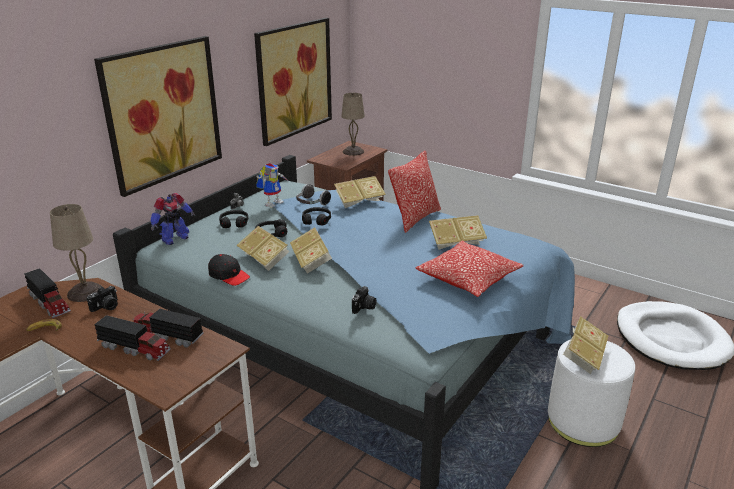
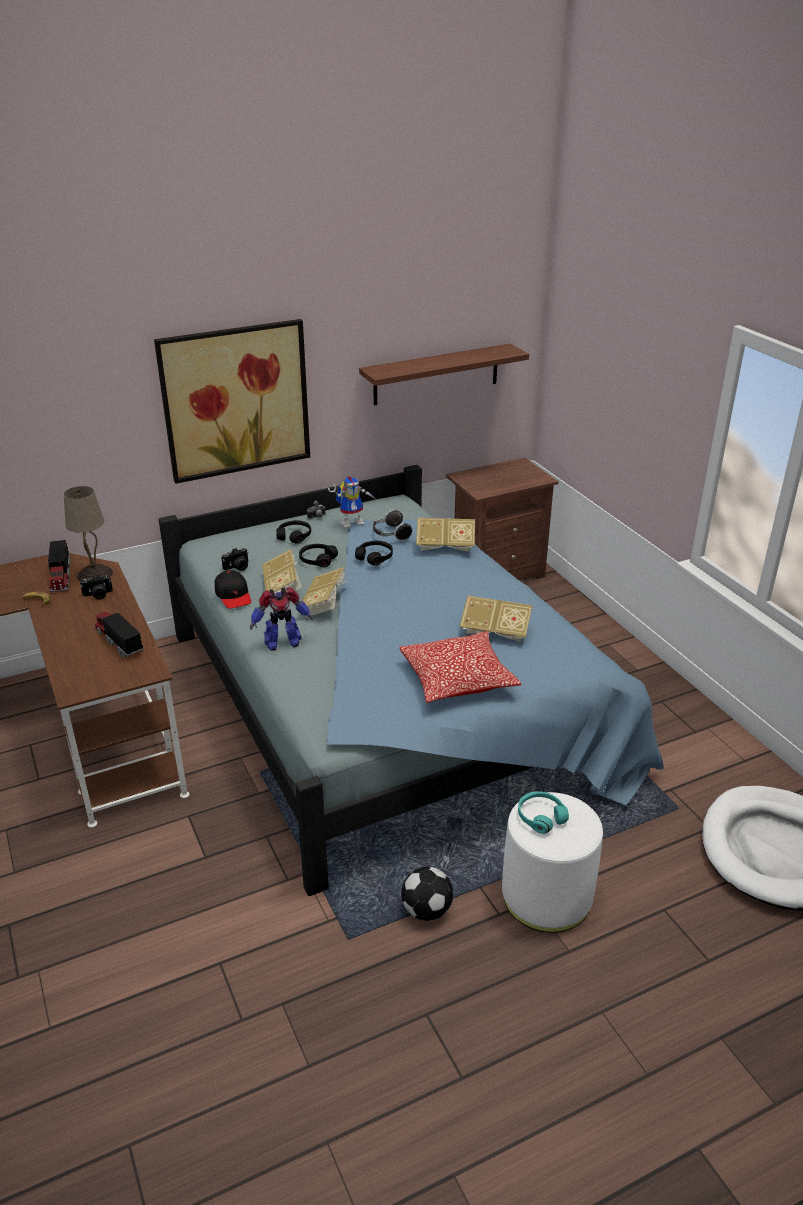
camera: 30 degrees right, 5 degrees up
(135, 348) = (84, 644): toy truck -> none
(174, 239) = (223, 538): toy robot -> toy robot (282, 642)
(294, 80) = (436, 374): picture -> shelf
(353, 151) = (512, 475): beige table lamp -> none
(364, 307) = (316, 674): camera -> camera (237, 567)
(415, 218) = (484, 586): pillow -> none
(520, 466) = (427, 910): none -> football
(583, 356) = (541, 816): book -> turquoise headphones

